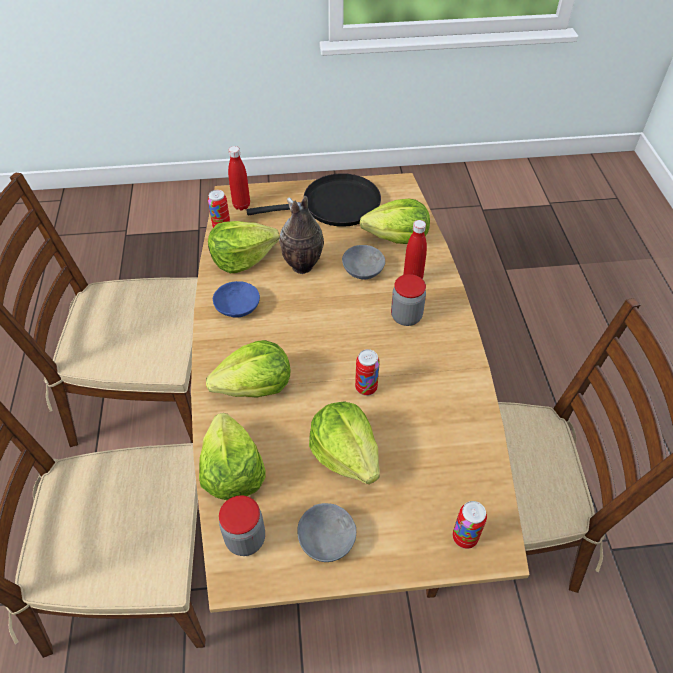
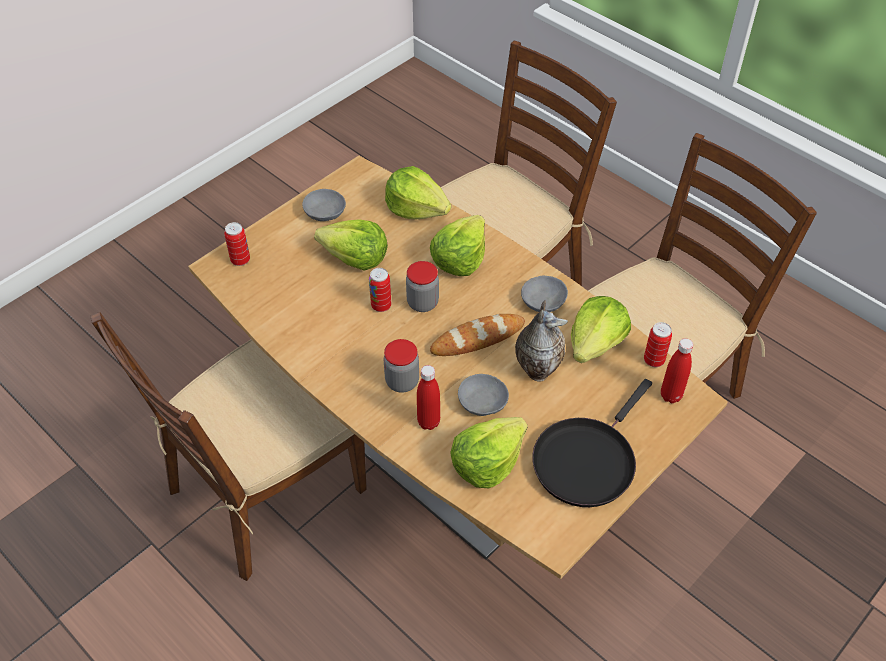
camera: 140 degrees right, 0 degrees up
(236, 308) = (543, 300): blue bowl -> grey bowl
(245, 539) = (371, 187): jar -> jar (422, 303)
(318, 312) = (477, 338): none -> bread

